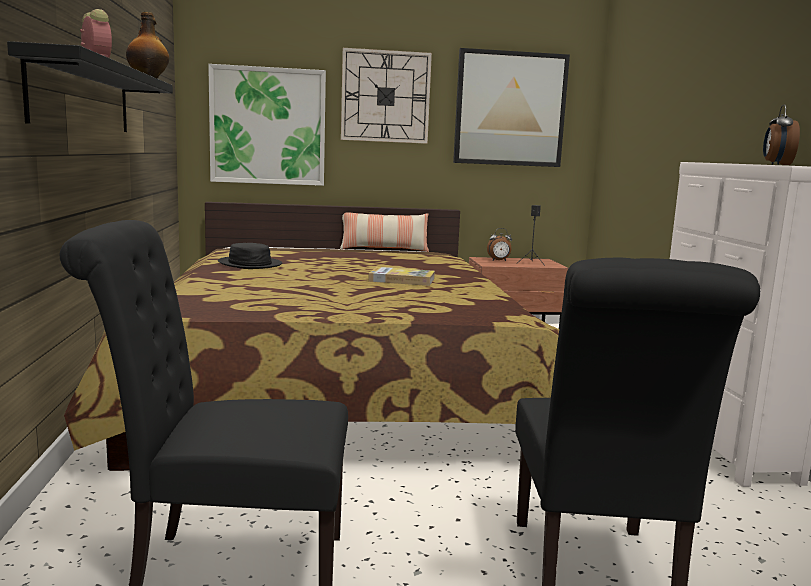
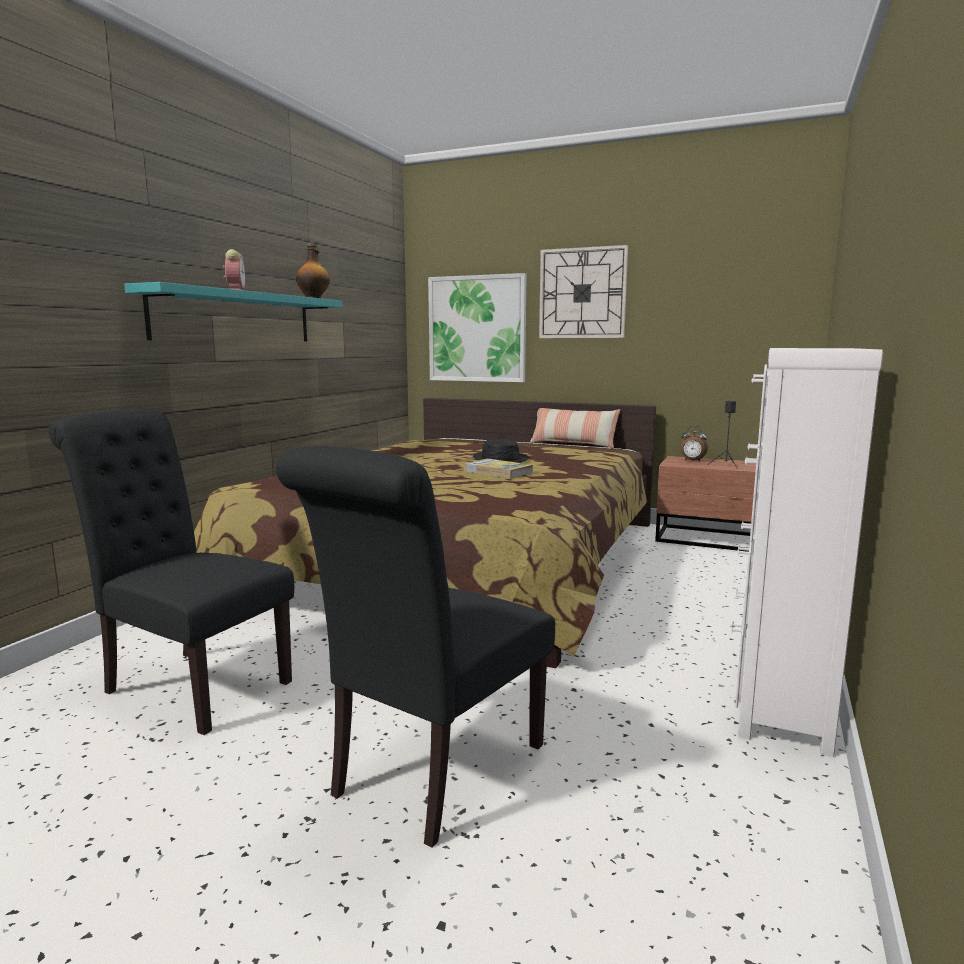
camera: 30 degrees right, 0 degrees up
(83, 98) = (236, 317): black shelf -> turquoise shelf
(249, 264) = (402, 452): black hat -> black hat (500, 459)
(510, 109) = (716, 296): picture -> none
(776, 164) = (820, 348): alarm clock -> none

